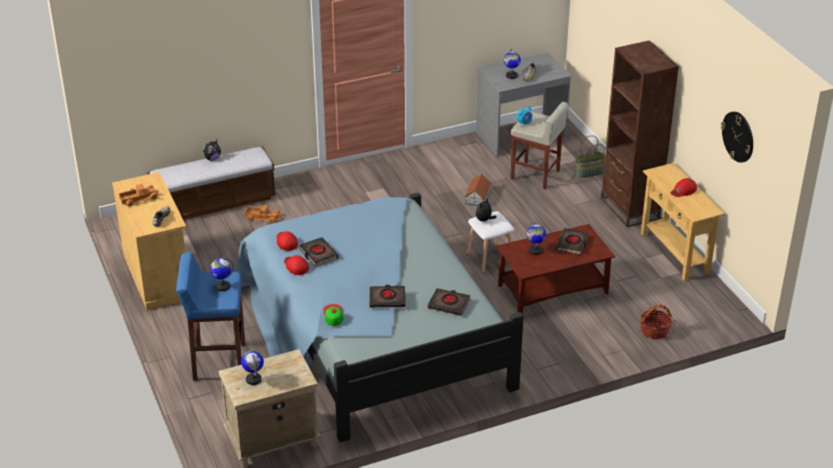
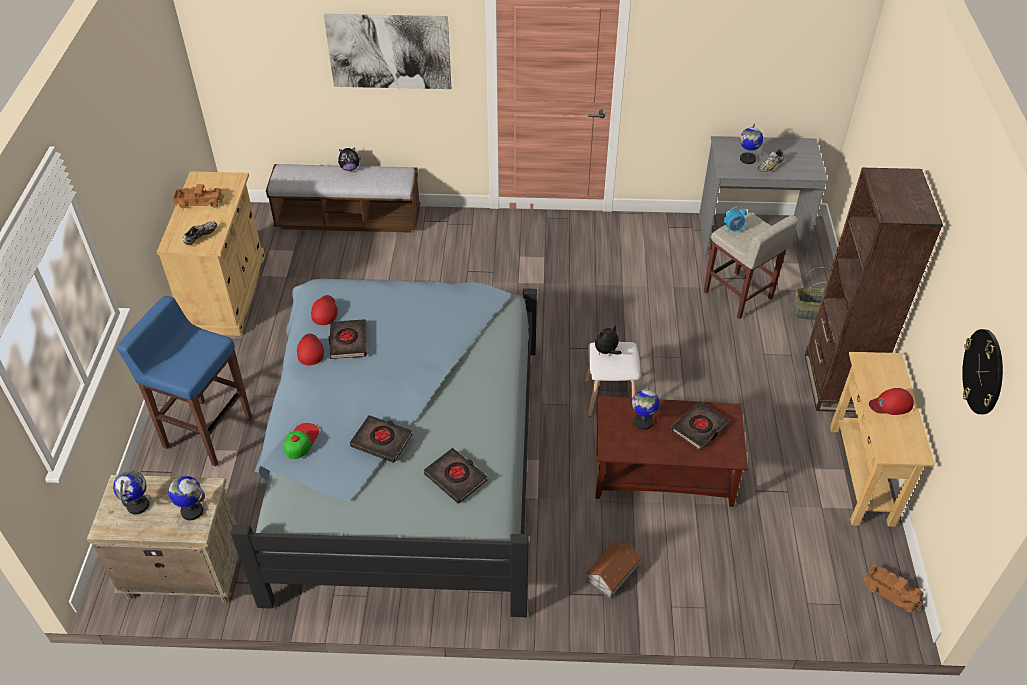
camera: 25 degrees right, 10 degrees up
(222, 286) = (195, 353): globe -> globe (192, 511)
(241, 55) = (389, 51): none -> picture
(262, 217) = (386, 253): toy truck -> toy truck (891, 591)
(477, 197) = (647, 305): toy house -> toy house (611, 574)
(654, 331) = (765, 593): basket -> none

